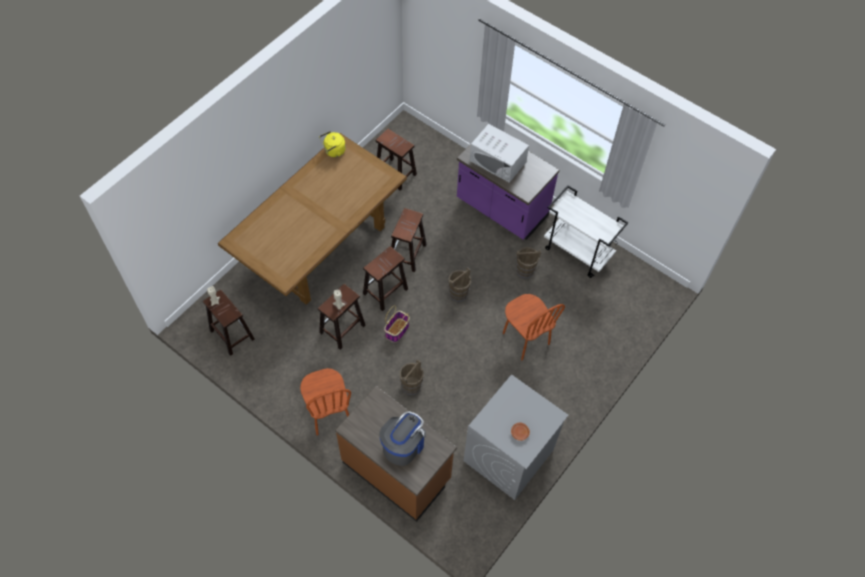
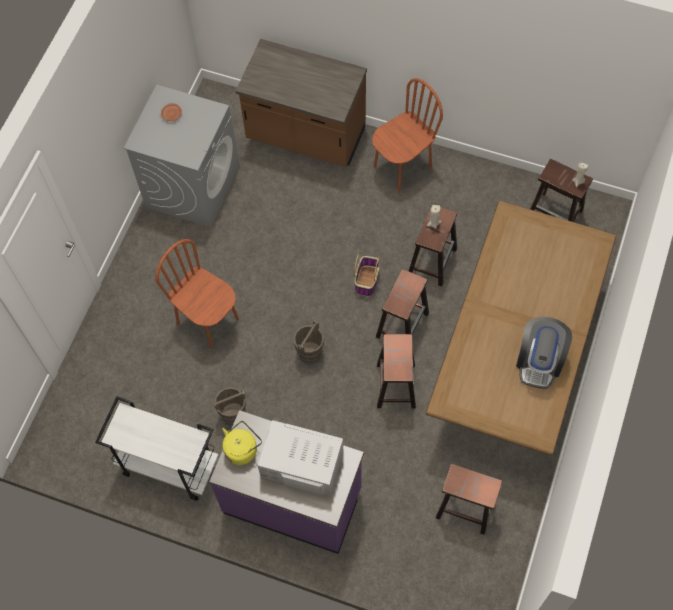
camera: 165 degrees right, 5 degrees up
(328, 413) = (402, 167): brown chair -> brown chair turned 90 degrees clockwise
(333, 151) = (545, 417): yellow kettle -> yellow kettle (242, 449)
(403, 445) = (291, 75): coffee machine -> coffee machine (539, 361)
(411, 386) = (324, 223): brown bucket -> none

